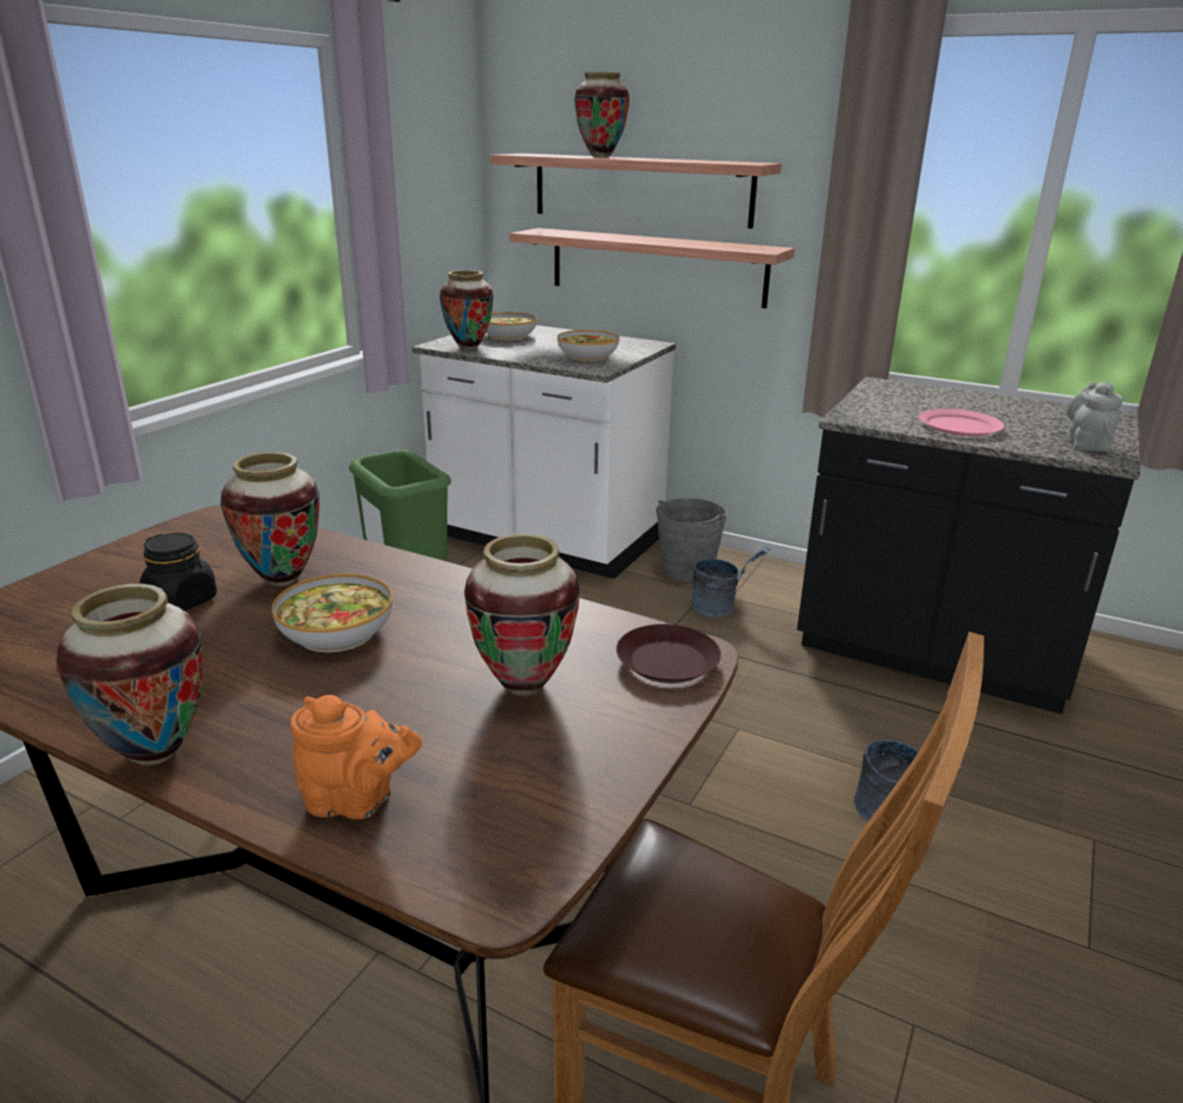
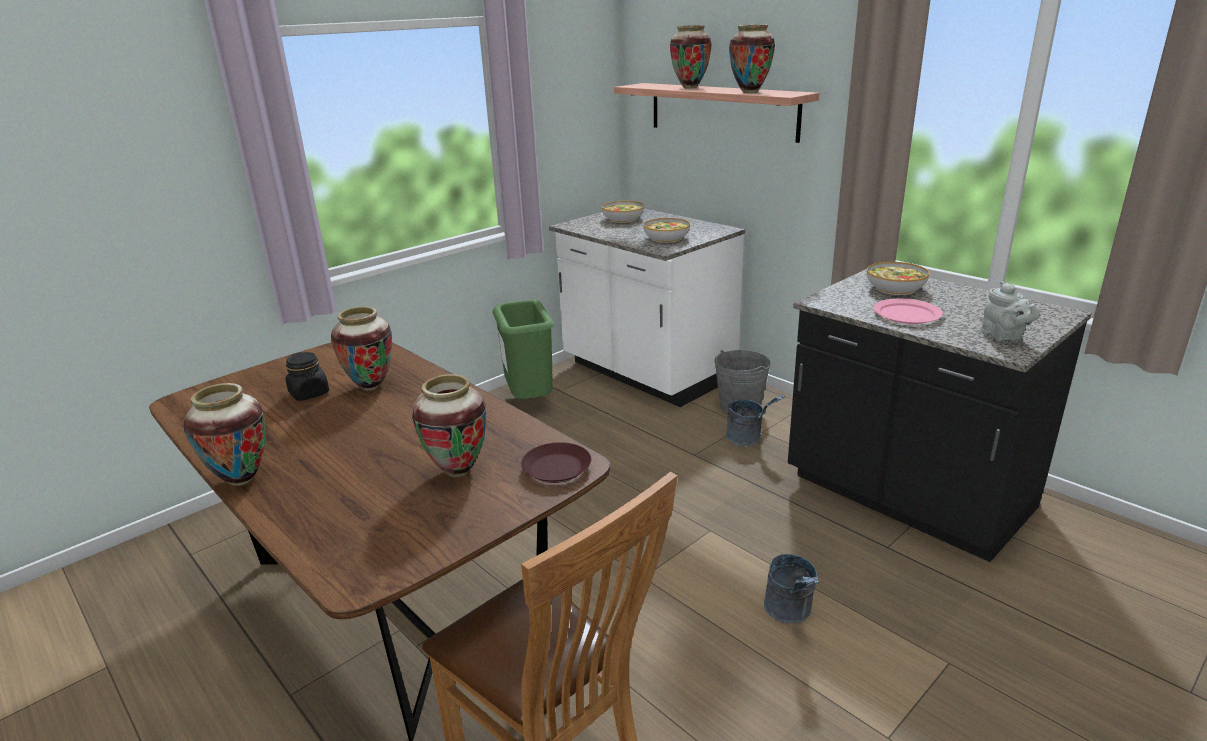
camera: 20 degrees right, 0 degrees up
(336, 632) = (377, 423): bowl -> bowl (895, 288)
(356, 801) = (320, 522): orange teapot -> none
(468, 347) = (586, 228): vase -> vase (749, 92)
(656, 267) = (733, 170): shelf -> none
(1086, 444) = (1003, 338): grey teapot -> grey teapot turned 135 degrees clockwise

